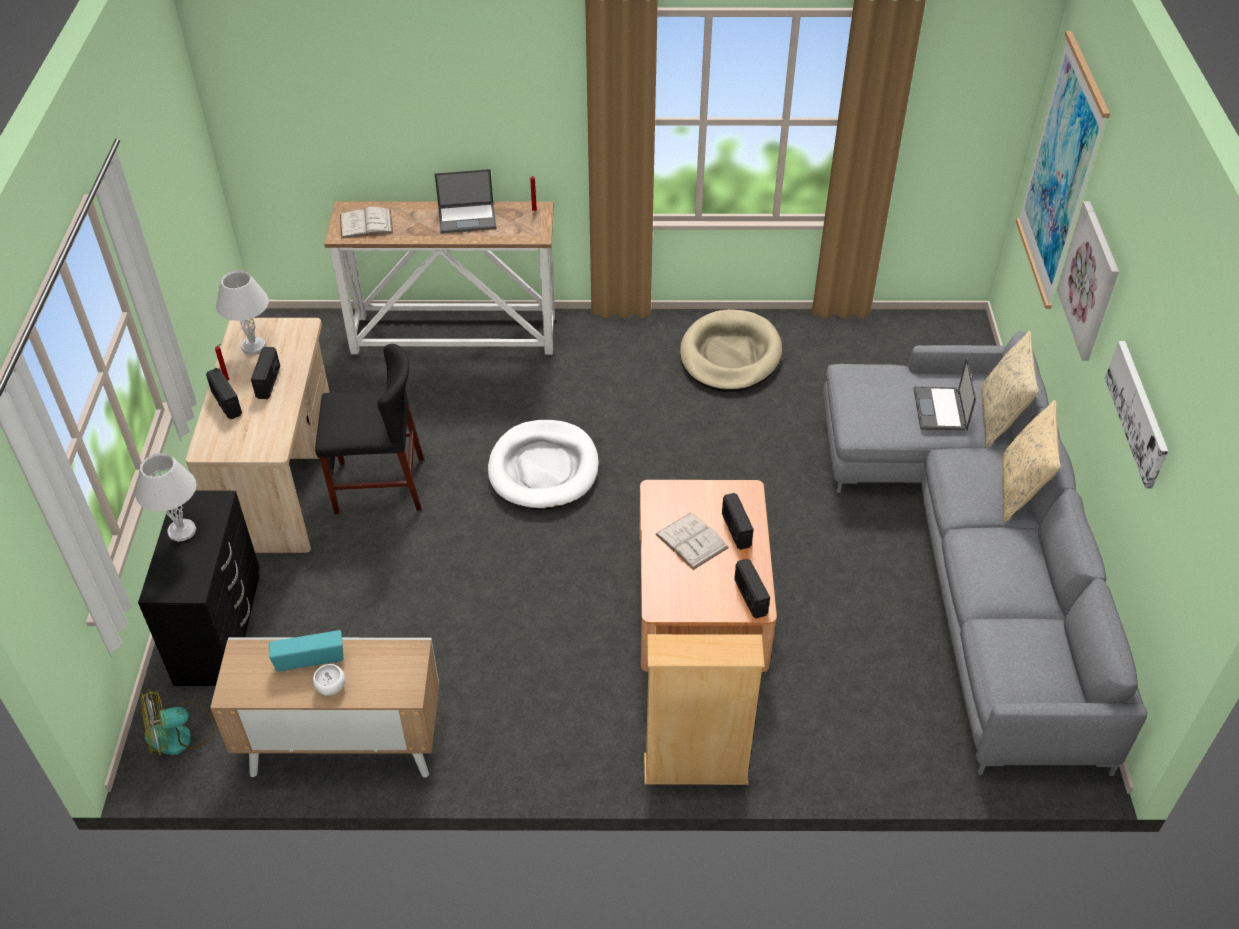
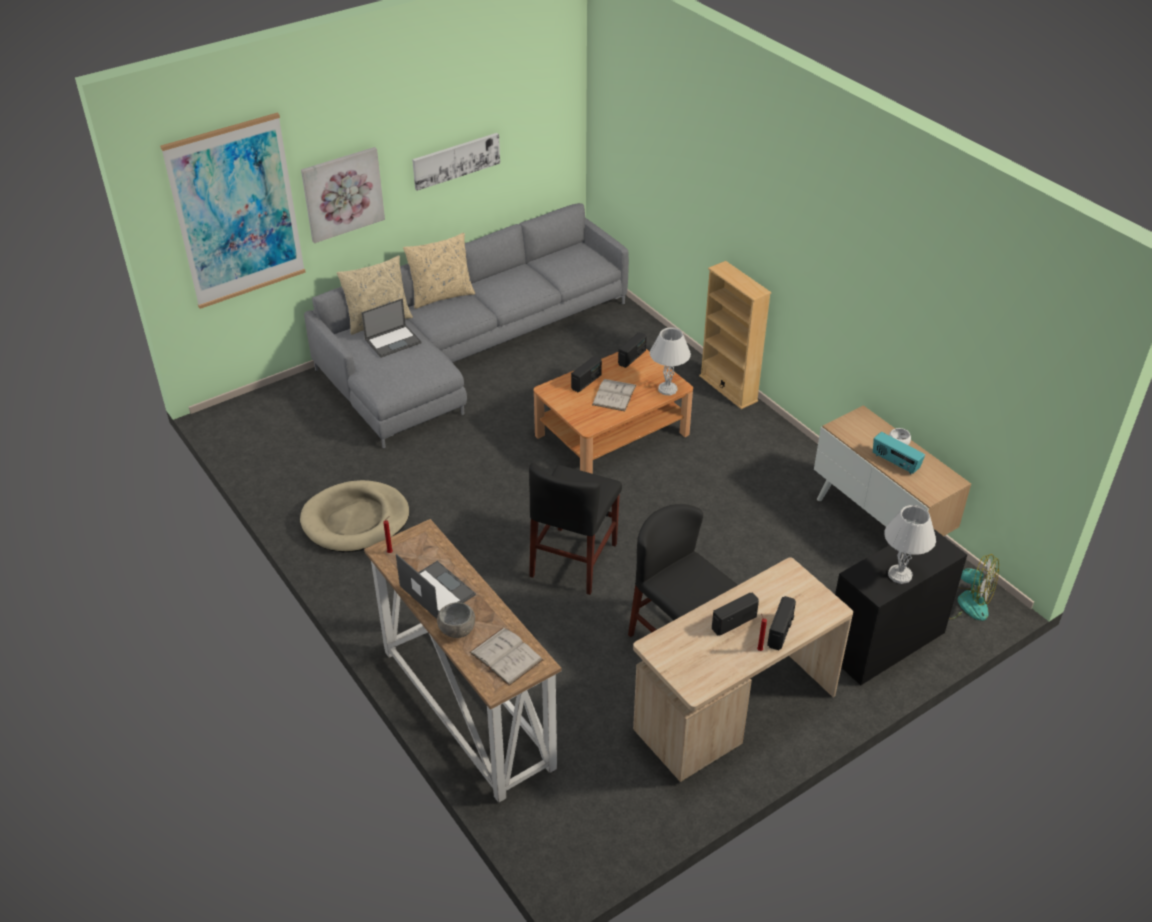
camera: 125 degrees left, 5 degrees down
(253, 347) = (708, 662): white table lamp -> white table lamp (668, 389)
(416, 212) = (458, 631): none -> grey bowl
(544, 469) = (574, 560): white dog bed -> black chair

